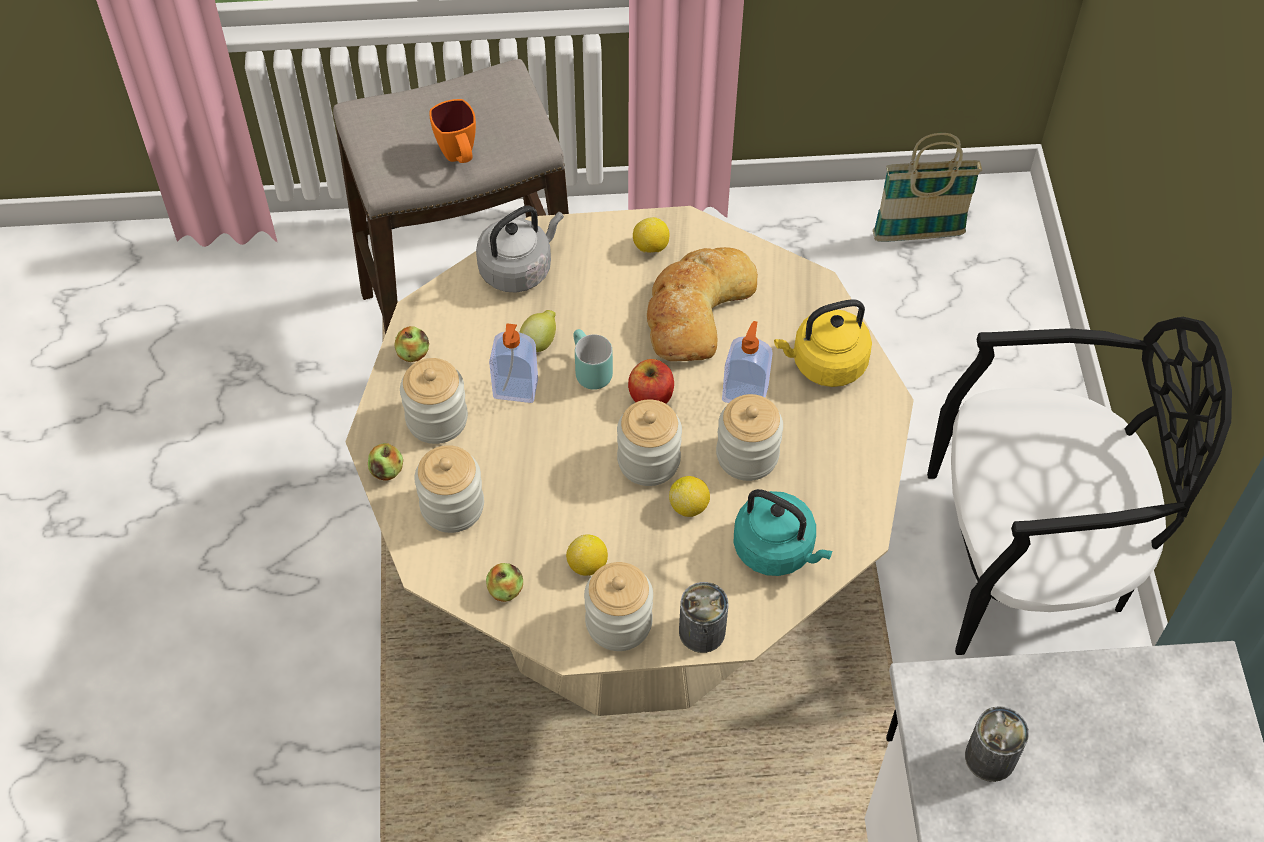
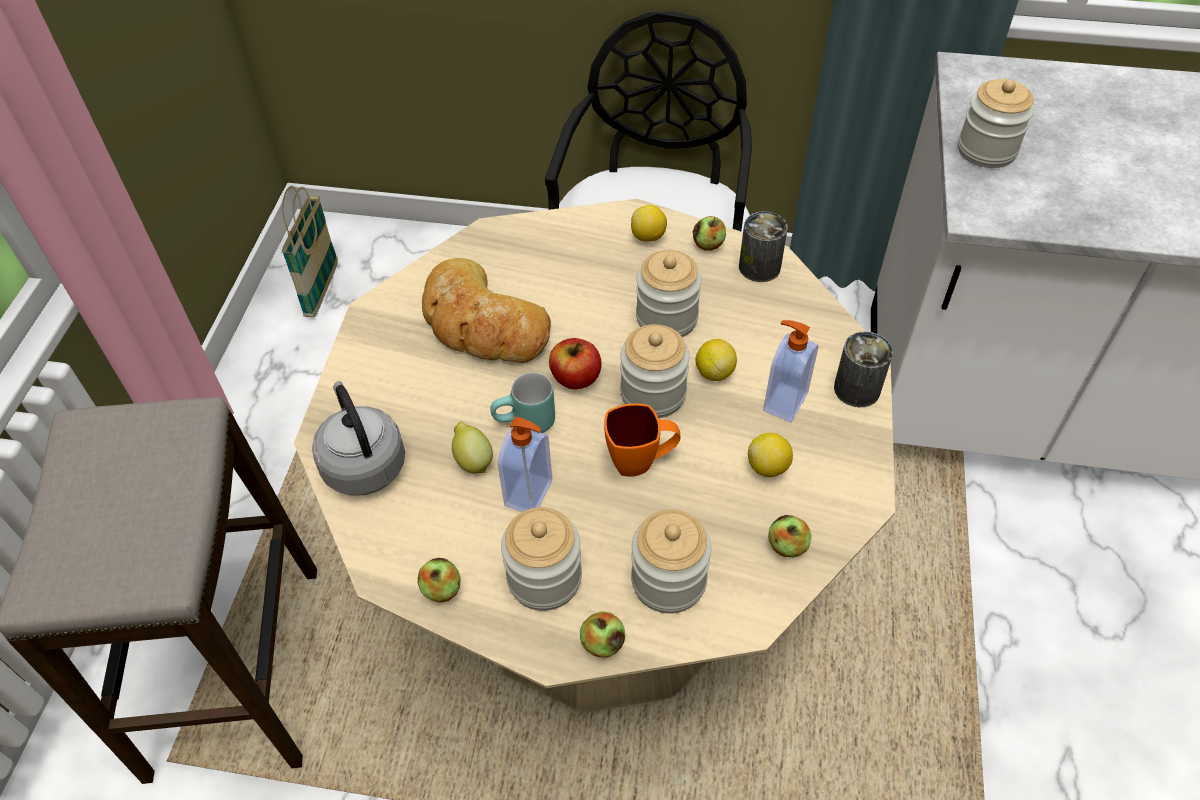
camera: 75 degrees left, 5 degrees down
(459, 157) = (169, 496): orange mug -> orange mug (642, 462)
(618, 622) = (839, 452): jar -> jar (986, 150)
(650, 247) = (388, 344): lemon -> lemon (648, 237)
(745, 393) = (595, 306): soap dispenser -> soap dispenser (783, 401)
(777, 550) = (776, 318): turquoise kettle -> none
(825, 363) = (580, 245): yellow kettle -> none
(863, 475) = (708, 245): none -> apple
(990, 757) = (1041, 192): can -> can (759, 267)

